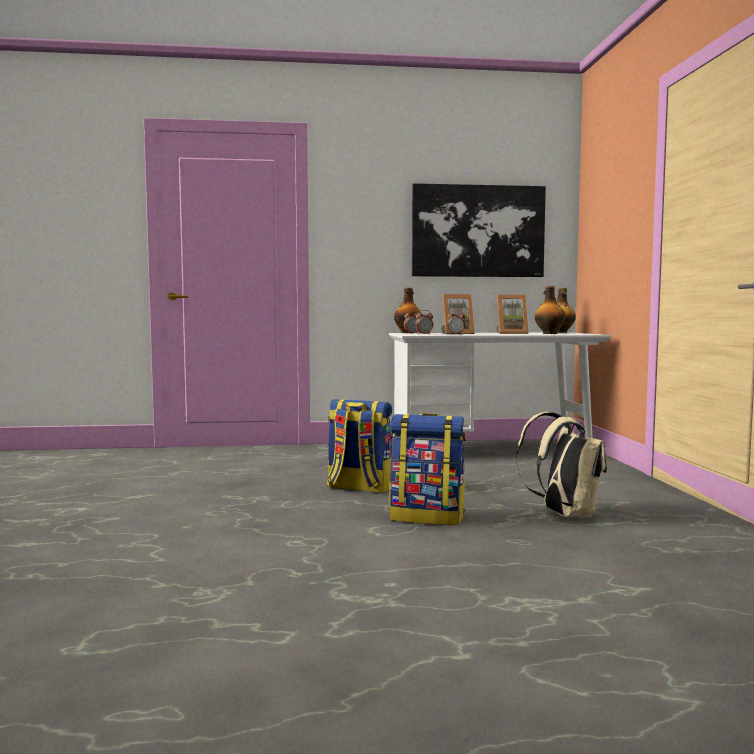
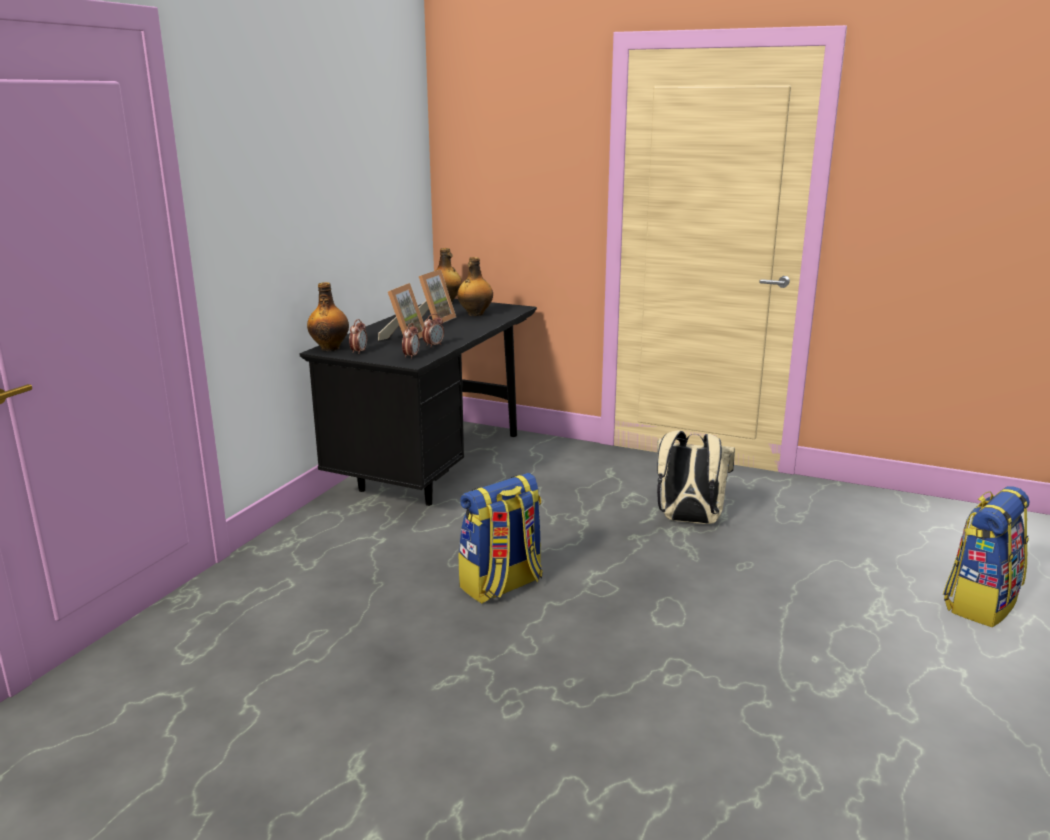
camera: 60 degrees left, 15 degrees up
(428, 517) = (645, 582): backpack -> backpack (980, 603)
(478, 231) = (359, 183): picture -> none
(492, 450) = (434, 467): white desk -> black desk

